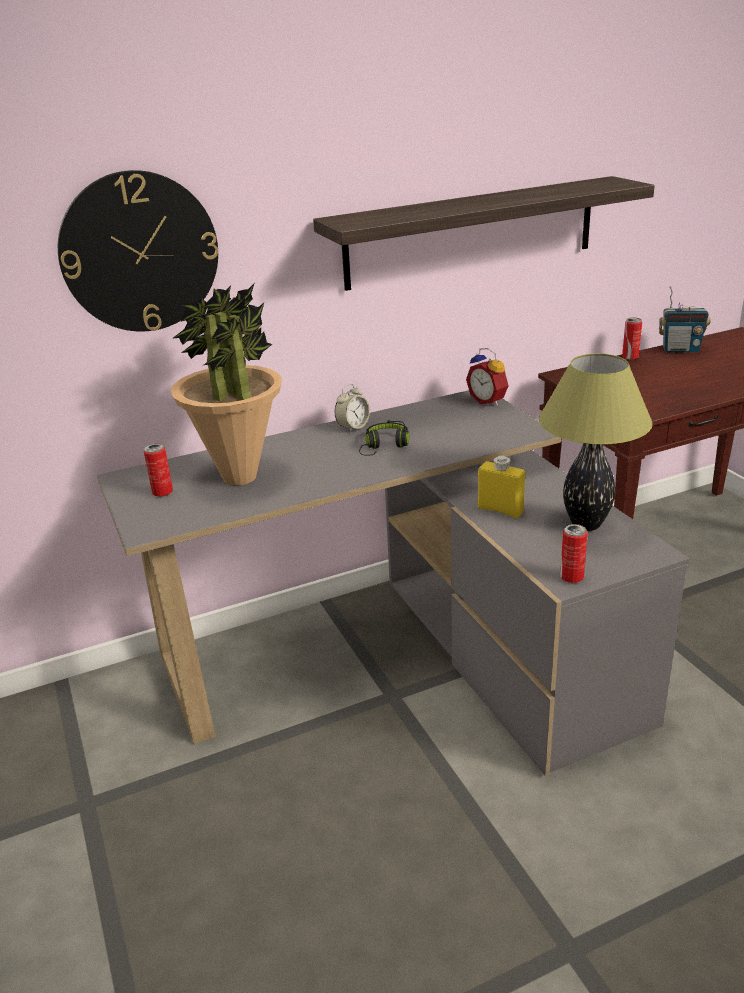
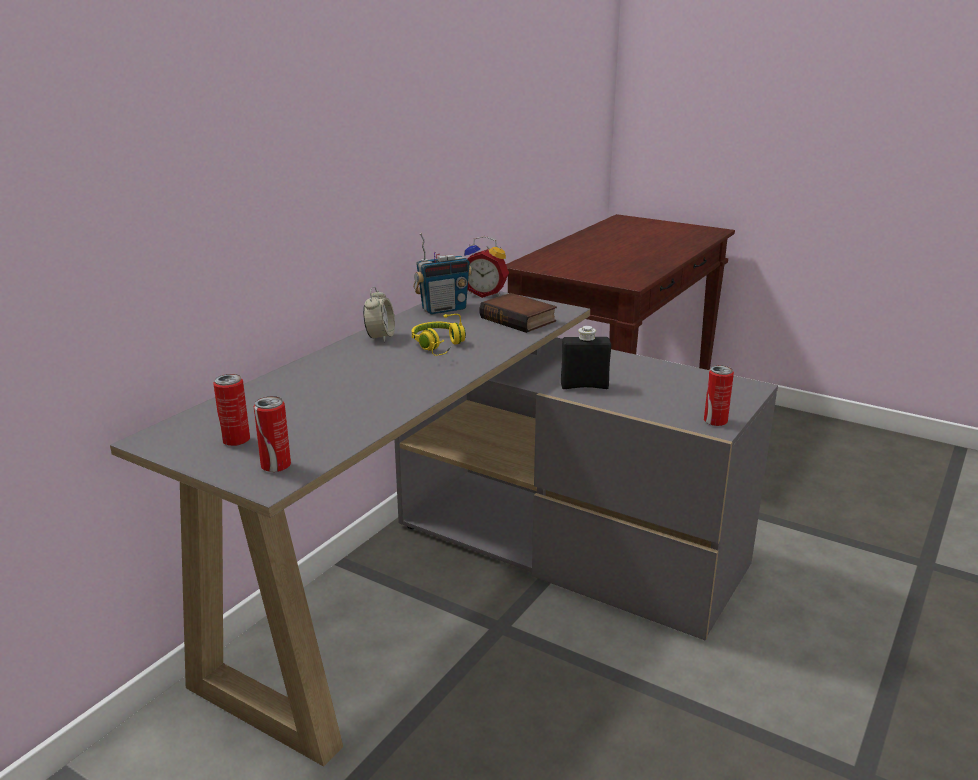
camera: 35 degrees left, 5 degrees down
(139, 253) = (151, 127): wall clock -> none
(240, 477) = (315, 404): potted plant -> none
(384, 446) = (439, 346): black headphones -> yellow headphones
(472, 232) = (446, 117): shelf -> none
(483, 434) = (520, 319): none -> book
(500, 510) = (584, 386): yellow bottle -> black bottle
(585, 524) = (669, 380): table lamp -> none
(630, 357) = (562, 244): can -> can (276, 466)
(680, 350) = (594, 234): radio -> radio (443, 309)

